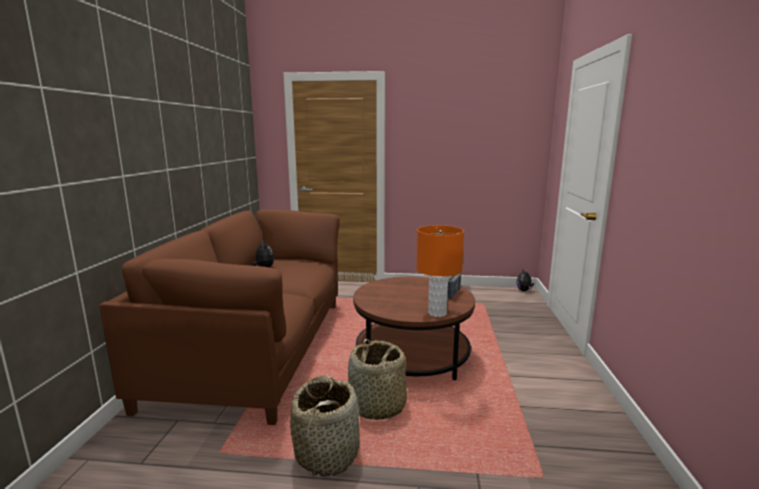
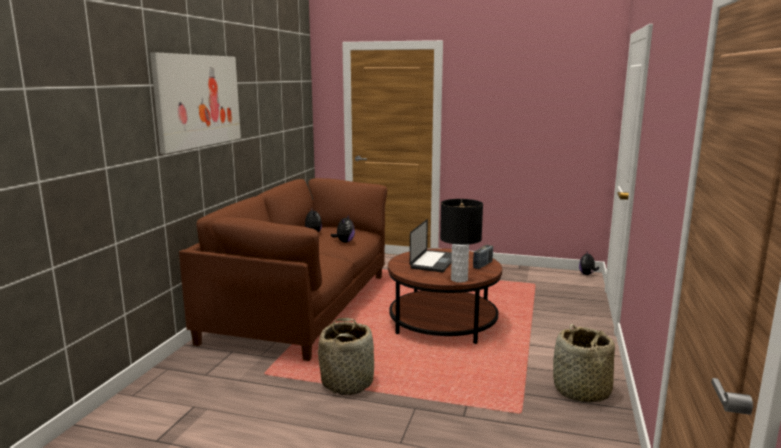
camera: 10 degrees right, 0 degrees up
(119, 117) = (198, 100): none -> picture
(300, 275) = (344, 242): none -> plush toy
(377, 406) = (398, 356): basket -> basket (581, 391)
(401, 293) = (434, 262): none -> laptop
(437, 313) = (459, 279): orange table lamp -> black table lamp

